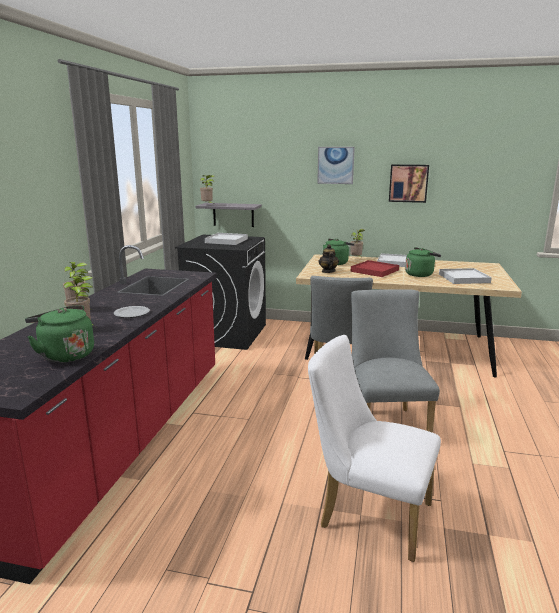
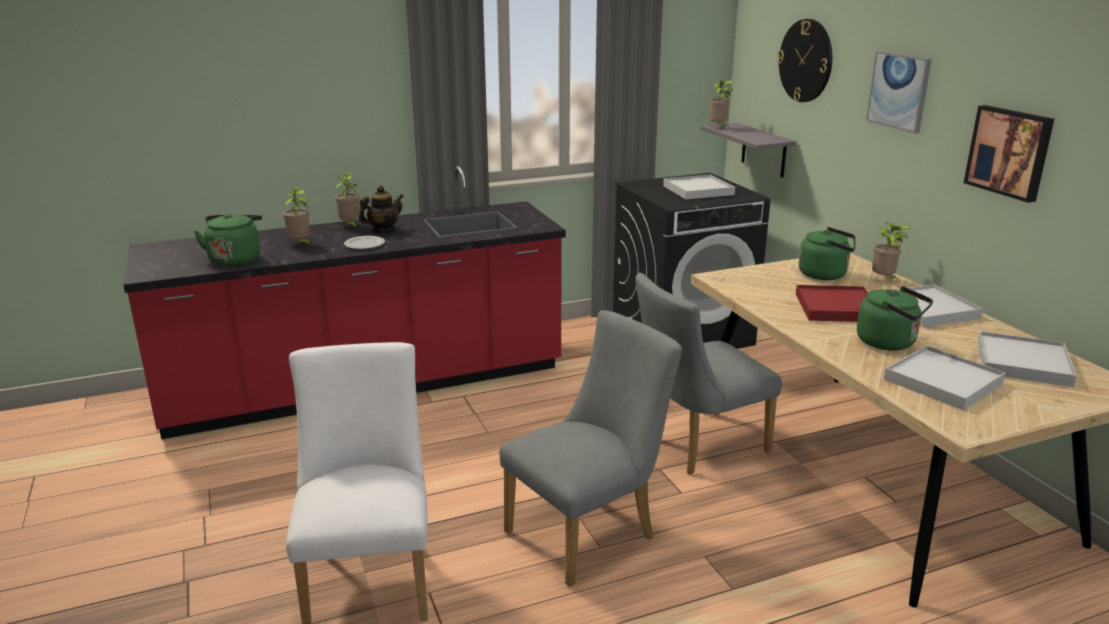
camera: 55 degrees right, 5 degrees up
(261, 158) = (806, 61): none -> wall clock
(328, 271) = (763, 282): teapot -> teapot (383, 230)
(458, 267) = (1023, 363): none -> white tray

